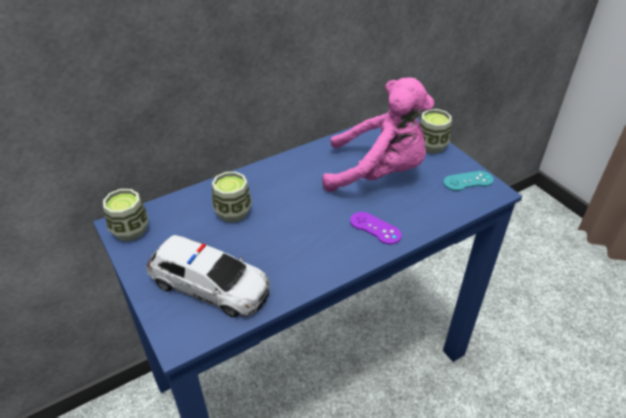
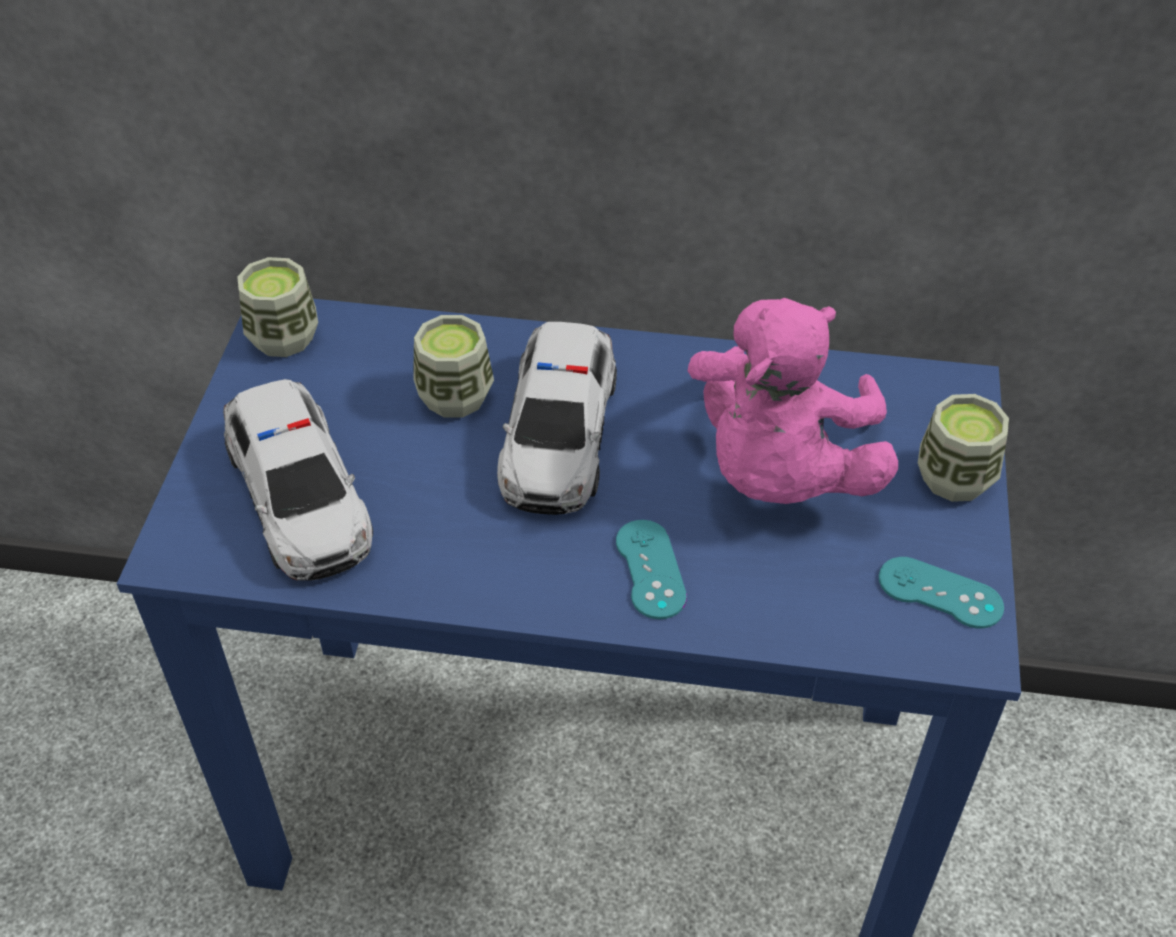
camera: 40 degrees right, 5 degrees up
(289, 203) = (558, 434): none -> toy car
(375, 228) = (650, 569): purple game controller -> turquoise game controller
(378, 173) = (779, 472): pink plush toy -> pink plush toy turned 60 degrees clockwise

